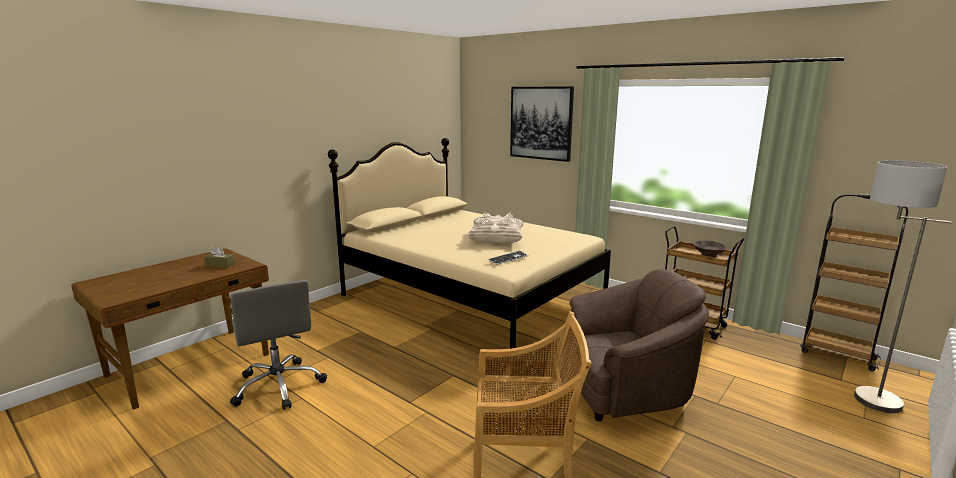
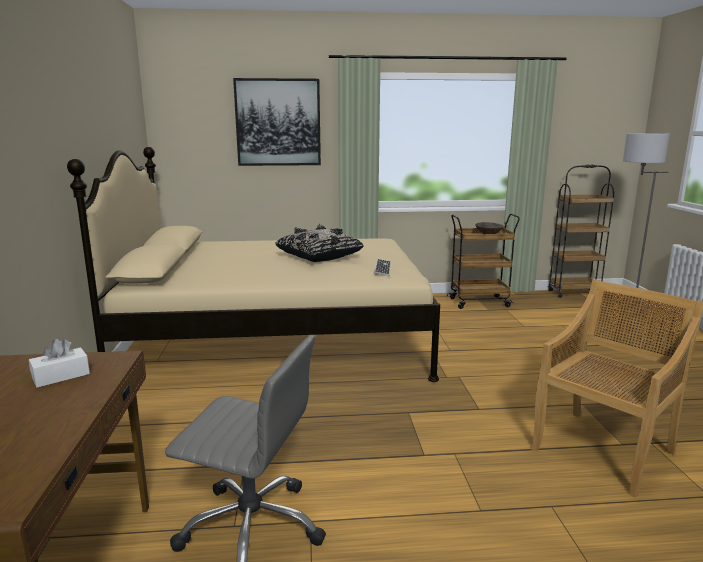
camera: 45 degrees left, 0 degrees up
(220, 265) = (61, 376): brown tissue box -> white tissue box
(496, 240) = (319, 258): beige pillow -> black pillow
(625, 391) = (535, 362): brown armchair -> none

